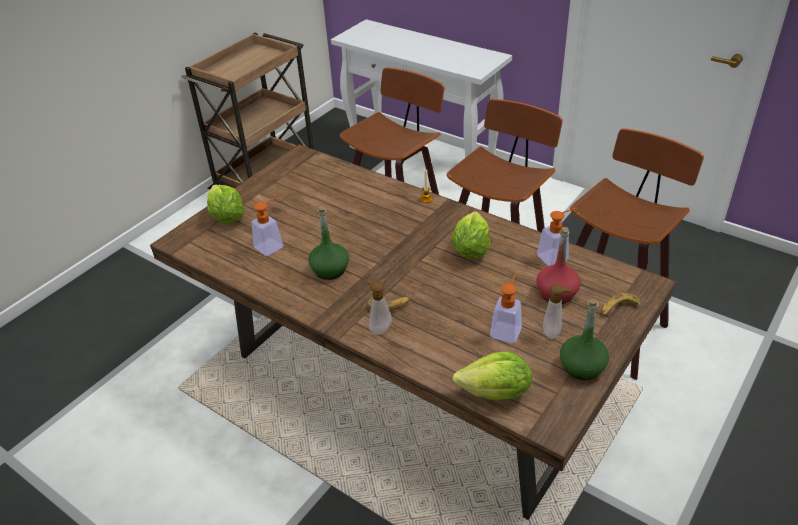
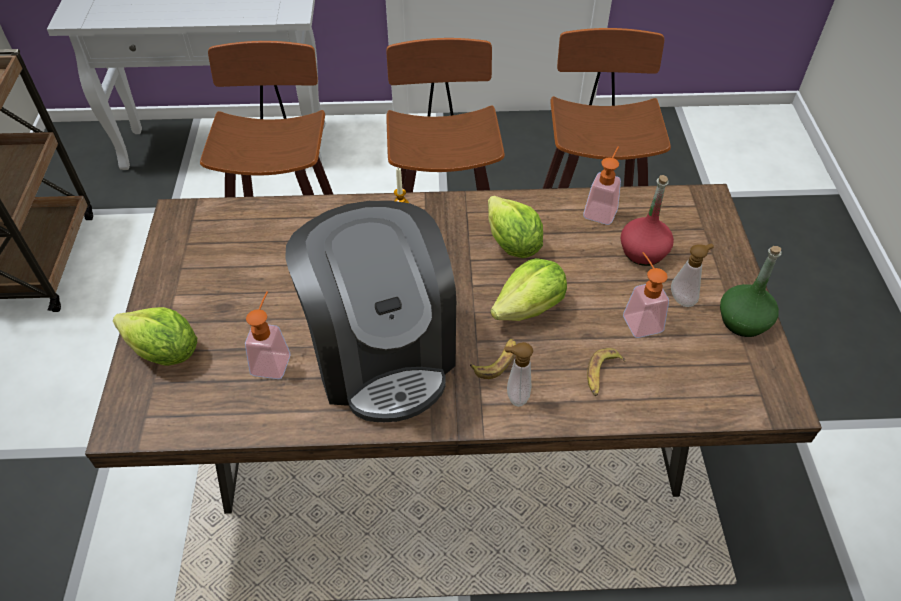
camera: 40 degrees left, 10 degrees up
(330, 270) = (382, 353): green bottle -> coffee machine
(496, 393) = (701, 399): lettuce -> lettuce (530, 308)
(619, 309) = (711, 239): banana -> banana (601, 375)

